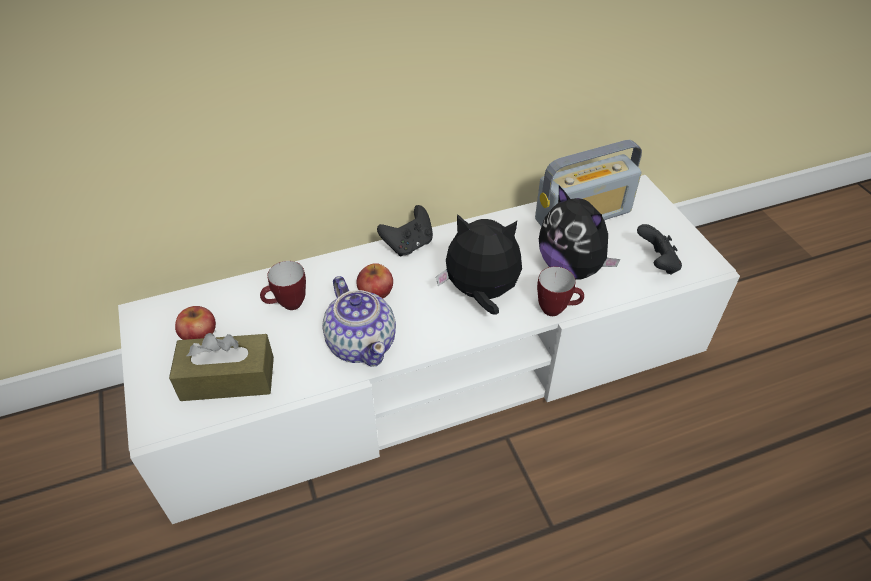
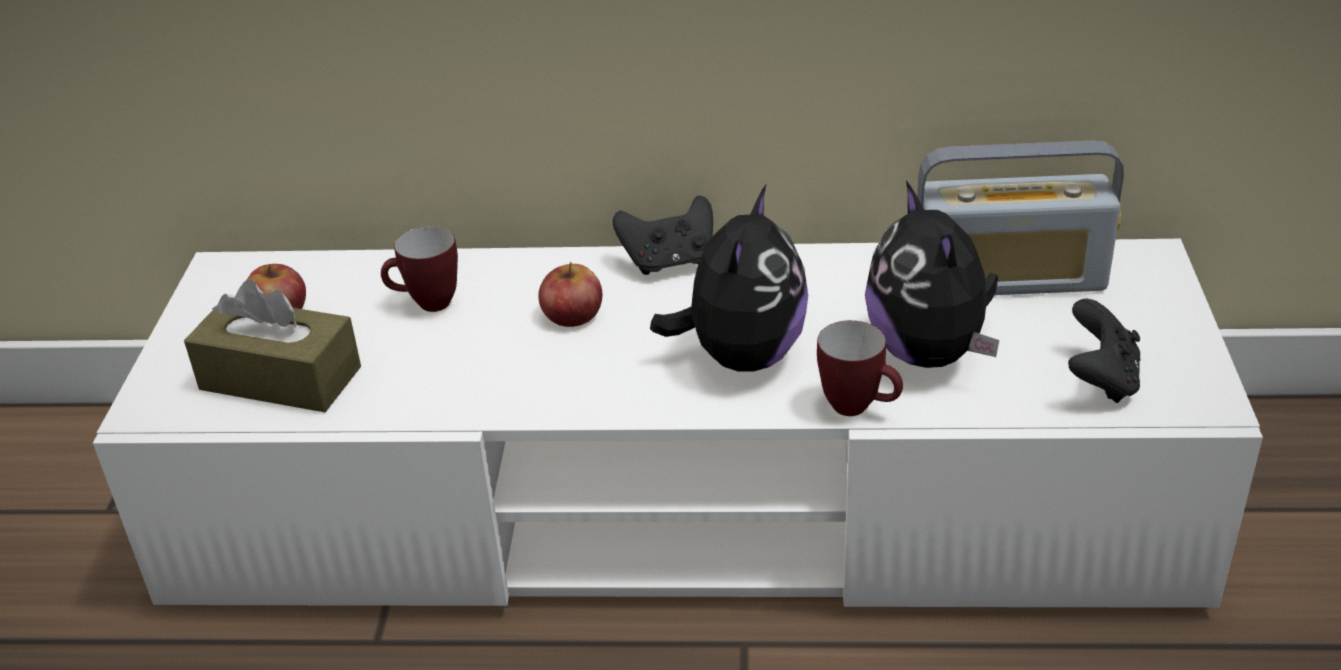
camera: 25 degrees right, 10 degrees down
(362, 343) = (503, 379): teapot -> none
(480, 294) = (741, 356): plush toy -> plush toy turned 75 degrees clockwise

